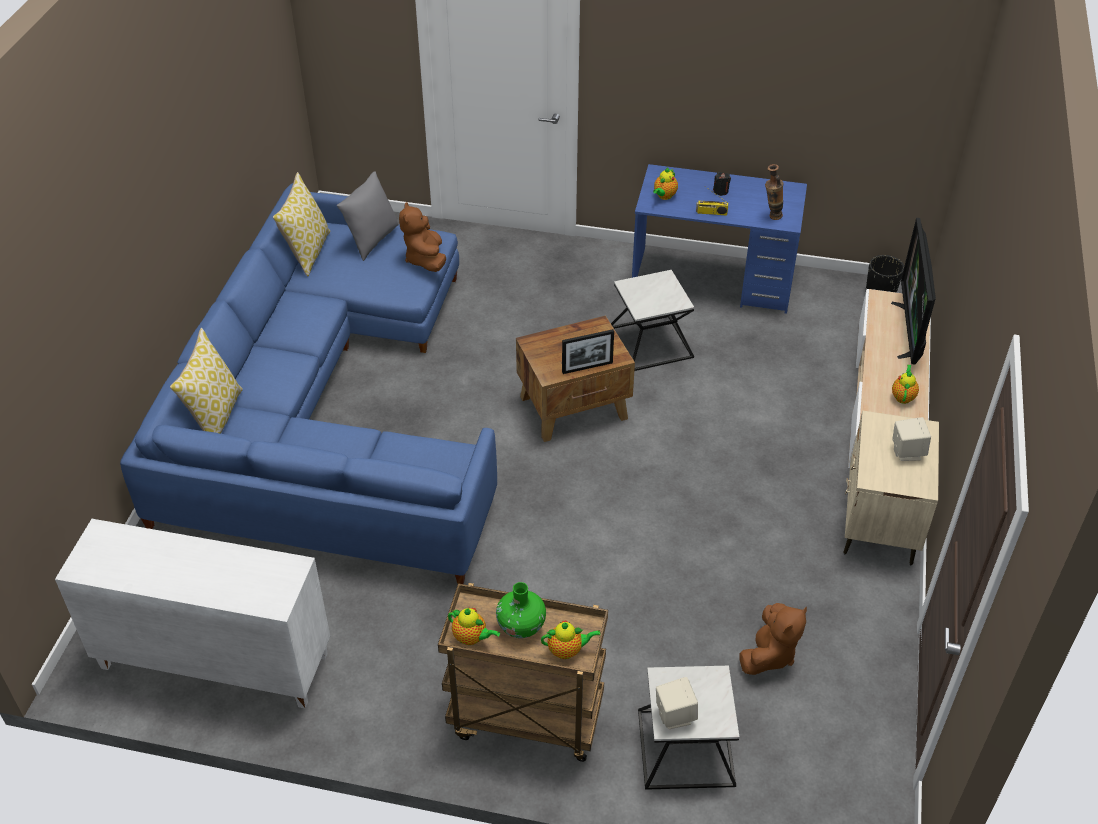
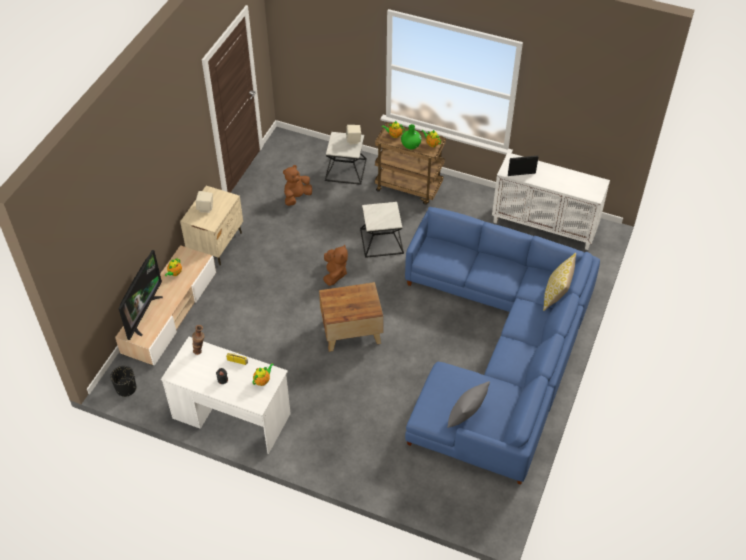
camera: 170 degrees left, 5 degrees up
(307, 252) = (511, 413): pillow -> none
(425, 259) = (430, 398): brown plush toy -> brown plush toy (334, 274)
(587, 367) = (346, 290): picture frame -> picture frame (521, 174)
(649, 343) = (292, 370): side table -> side table (382, 241)
(712, 281) = (231, 416): blue desk -> white desk

